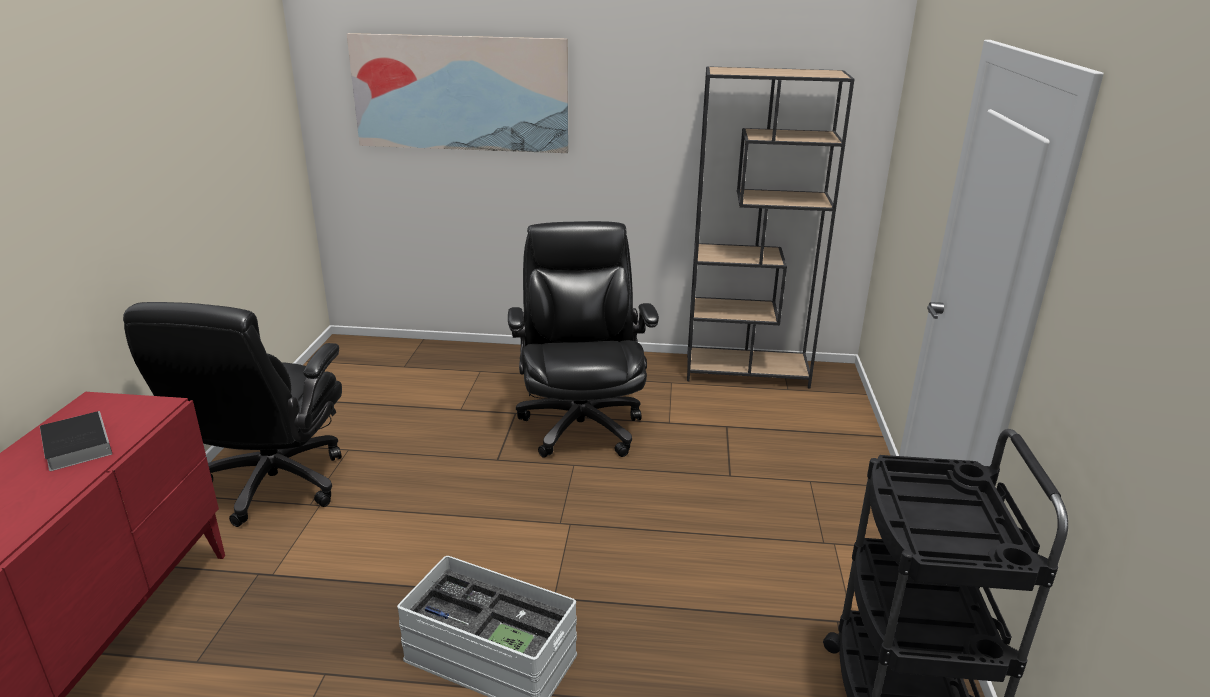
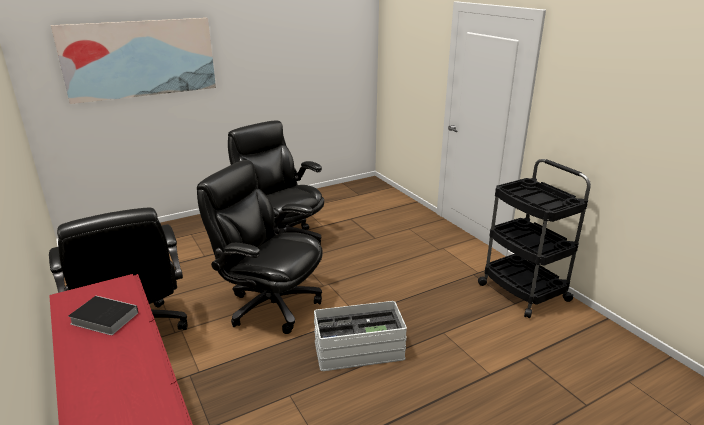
camera: 35 degrees left, 0 degrees up
(456, 520) = (270, 305): none -> black office chair
(747, 371) = (332, 192): bookcase -> none

